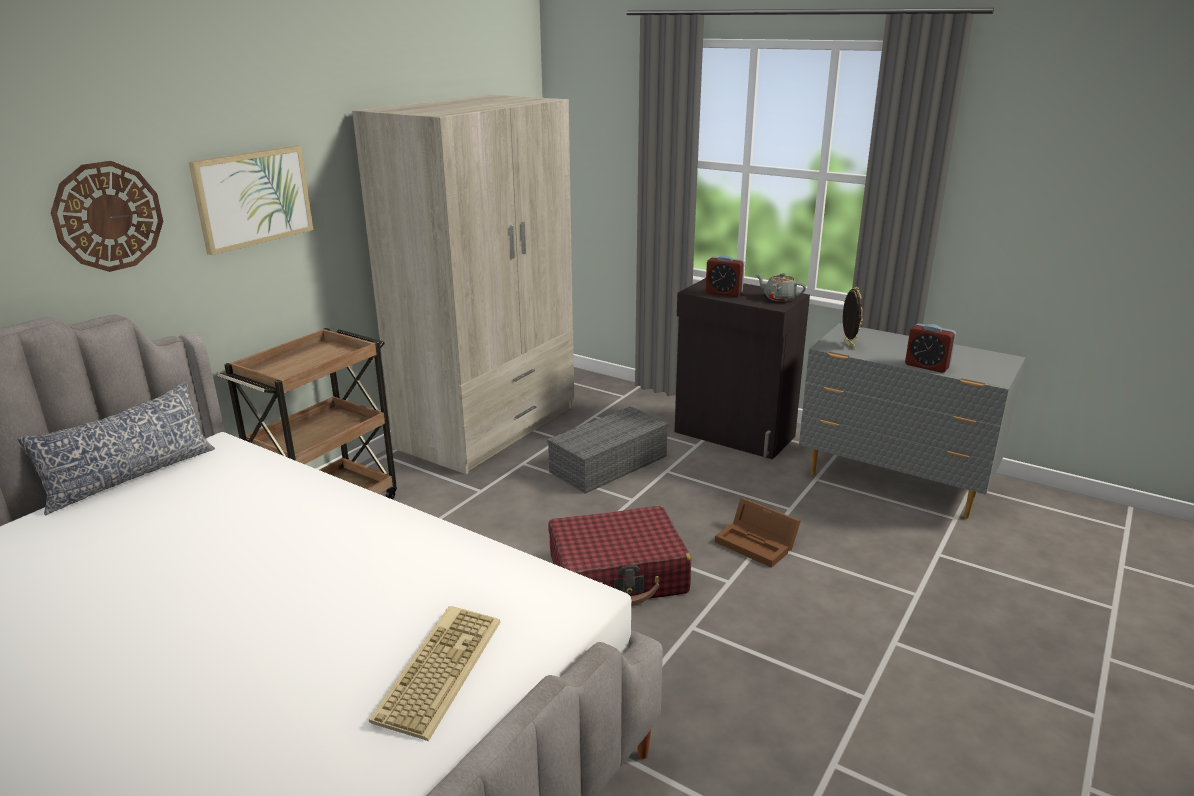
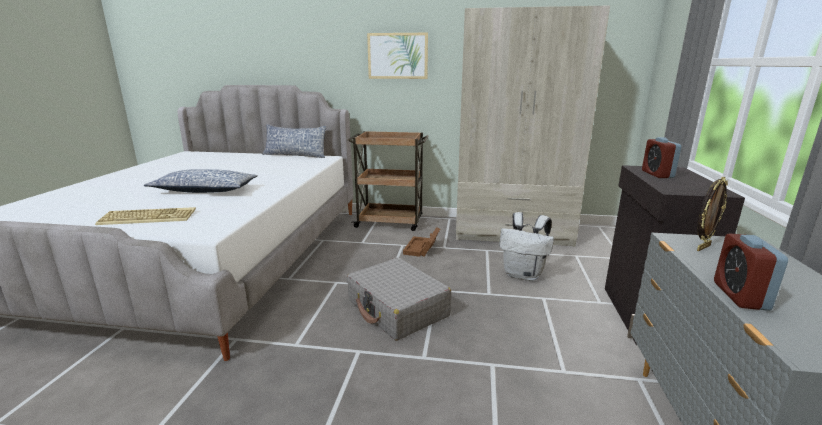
camera: 65 degrees right, 5 degrees down
(108, 216) = (329, 52): wall clock -> none
(308, 603) = (205, 191): none -> pillow
(609, 463) = (523, 275): grey storage box -> white backpack
(618, 574) = (397, 309): red suitcase -> grey suitcase
(758, 544) = (488, 362): brown storage box -> brown storage box (422, 249)
(779, 298) = (696, 189): grey teapot -> none

